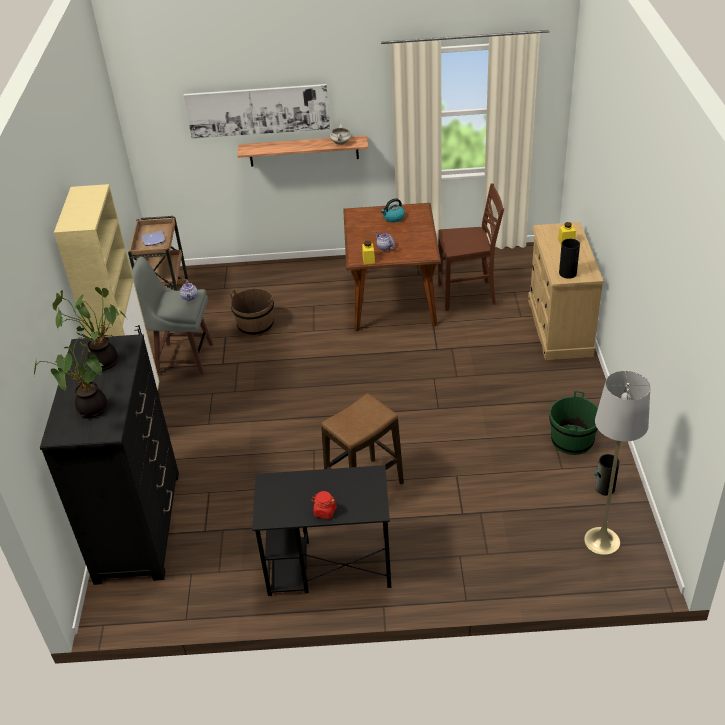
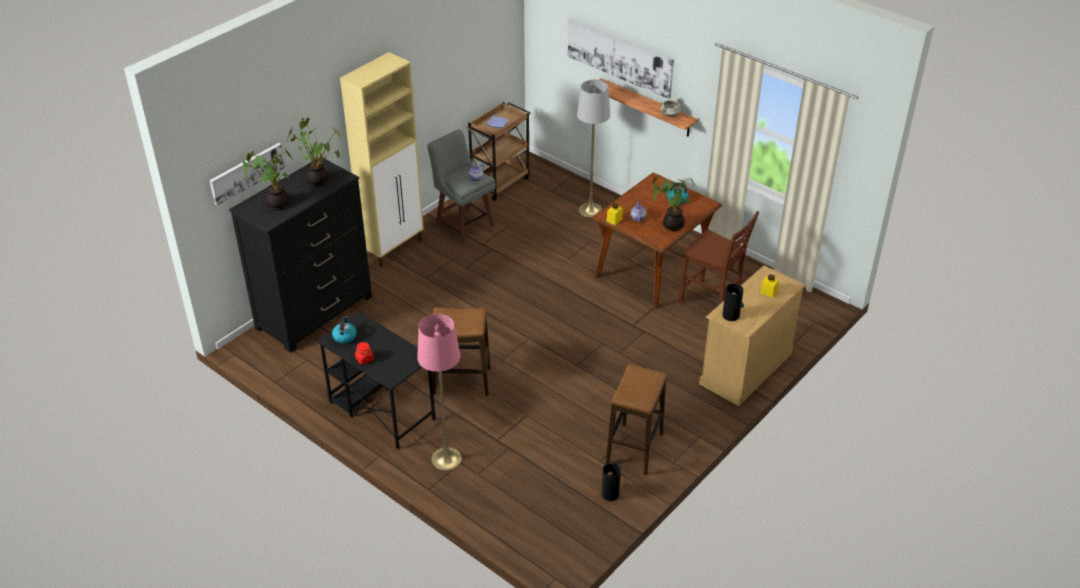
camera: 40 degrees right, 0 degrees up
(33, 392) = (247, 173): none -> picture
(256, 326) = (536, 231): brown bucket -> none
(275, 505) = (344, 336): none -> kettle
(417, 238) = (671, 224): none -> potted plant
(444, 562) = (446, 459): none -> pink floor lamp
(572, 440) = (634, 449): green bucket -> stool
(602, 541) = (558, 522): grey floor lamp -> grey floor lamp (590, 210)

